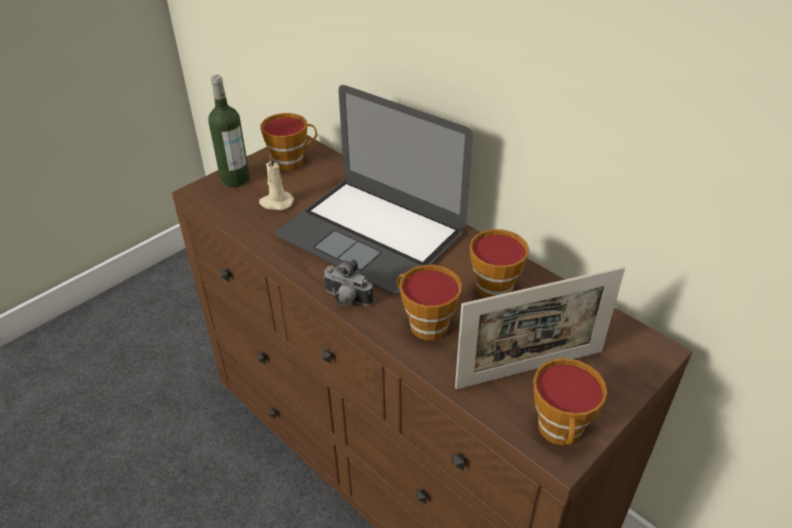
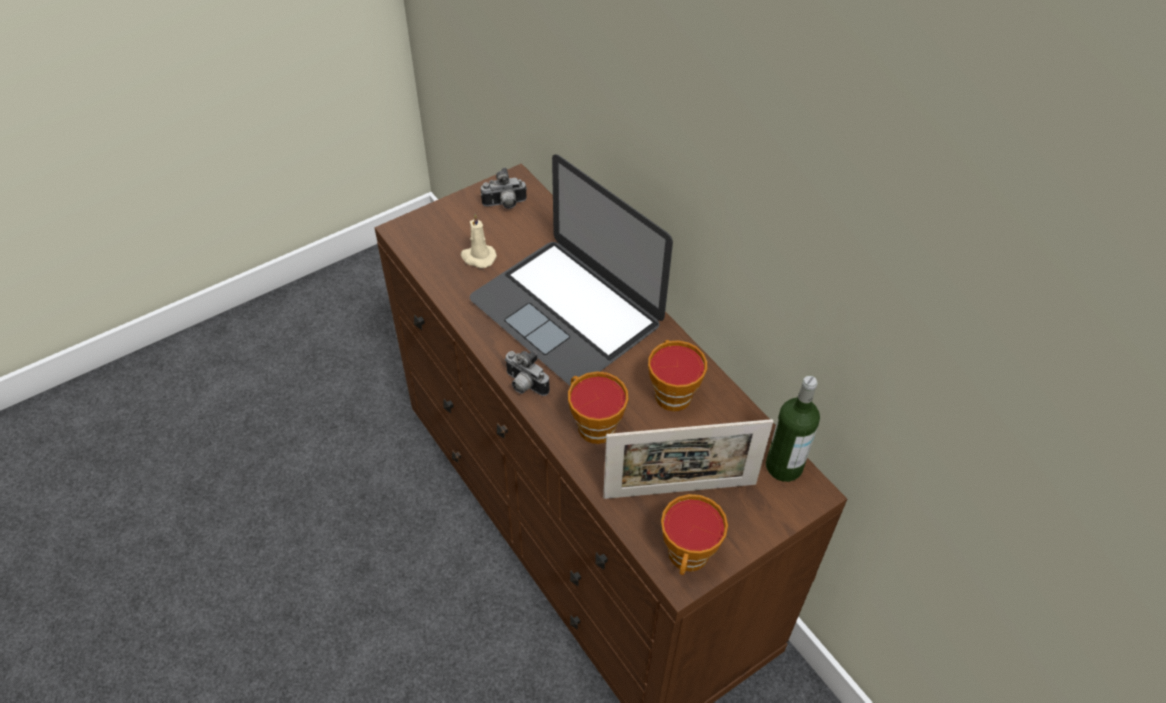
camera: 10 degrees right, 10 degrees up
(235, 179) = (441, 220): bottle -> bottle (784, 466)
(292, 161) = (505, 204): cup -> camera

